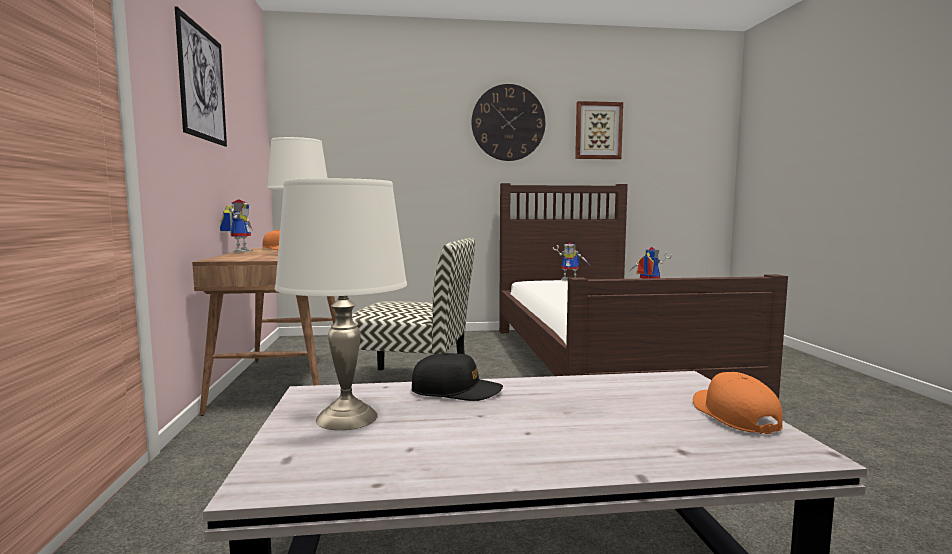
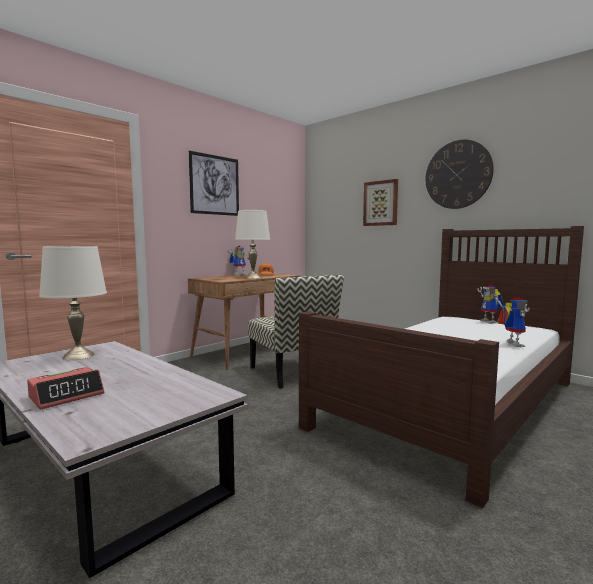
camera: 50 degrees right, 0 degrees up
(456, 391) = (132, 360): black cap -> none
(595, 446) = (67, 395): none -> alarm clock
(598, 131) = (555, 170): picture -> picture (381, 203)
(733, 415) = (146, 416): orange cap -> none

